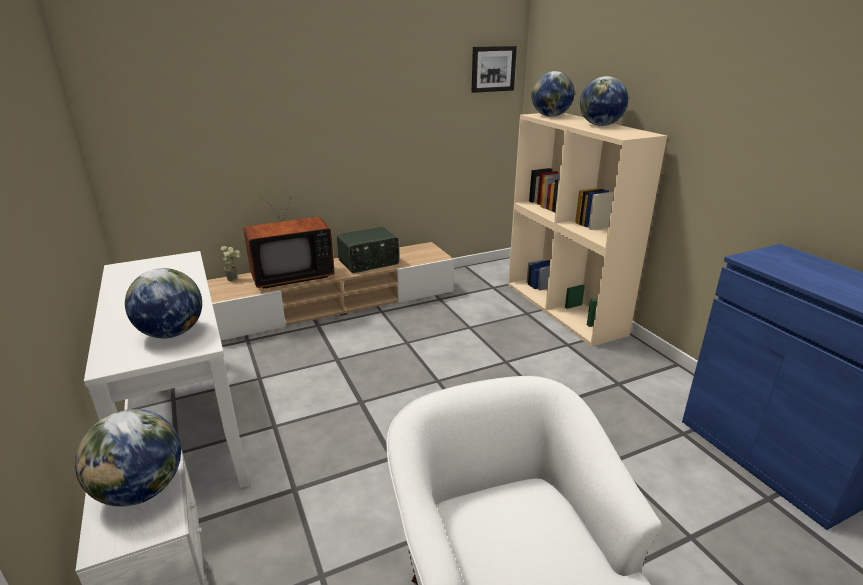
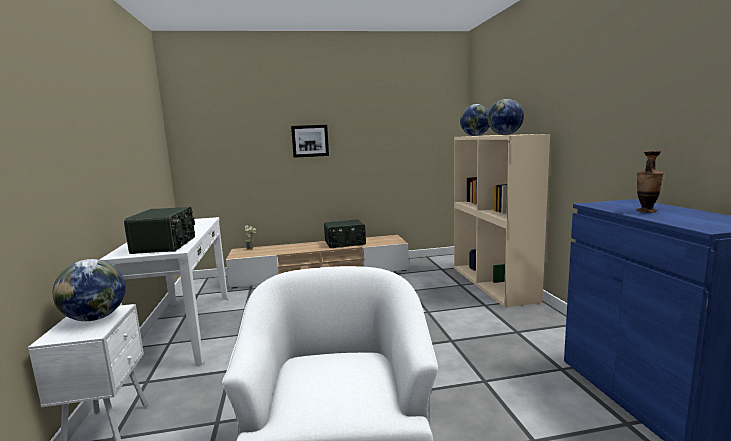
camera: 15 degrees right, 15 degrees down
(171, 333) = (166, 245): globe -> radio
(291, 276) = (288, 248): television -> none
(493, 69) = (441, 112): picture -> picture (310, 141)
(817, 278) = (646, 211): none -> vase

